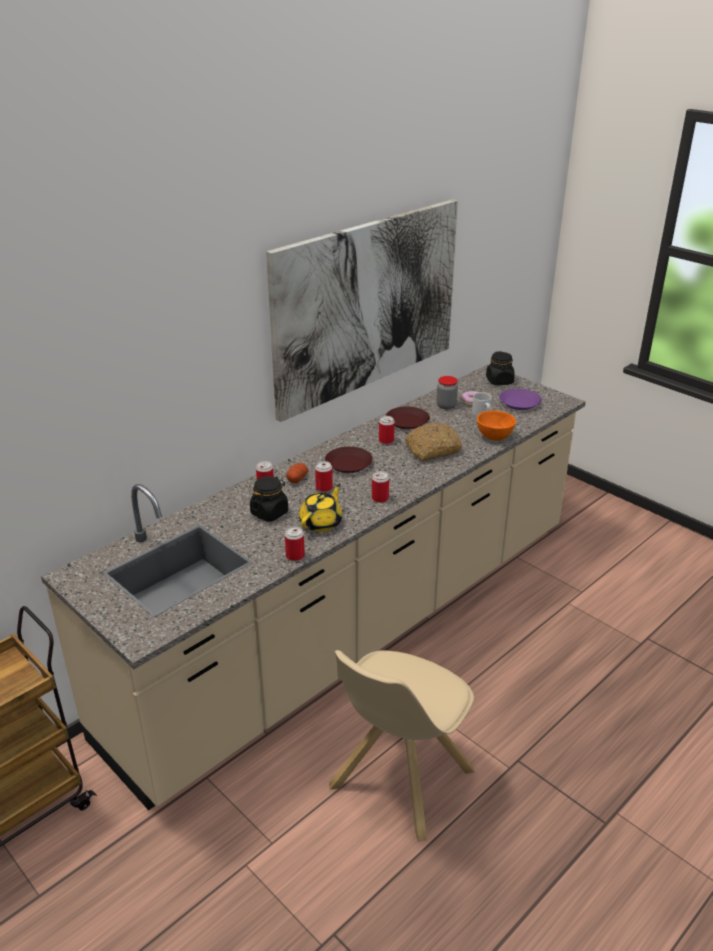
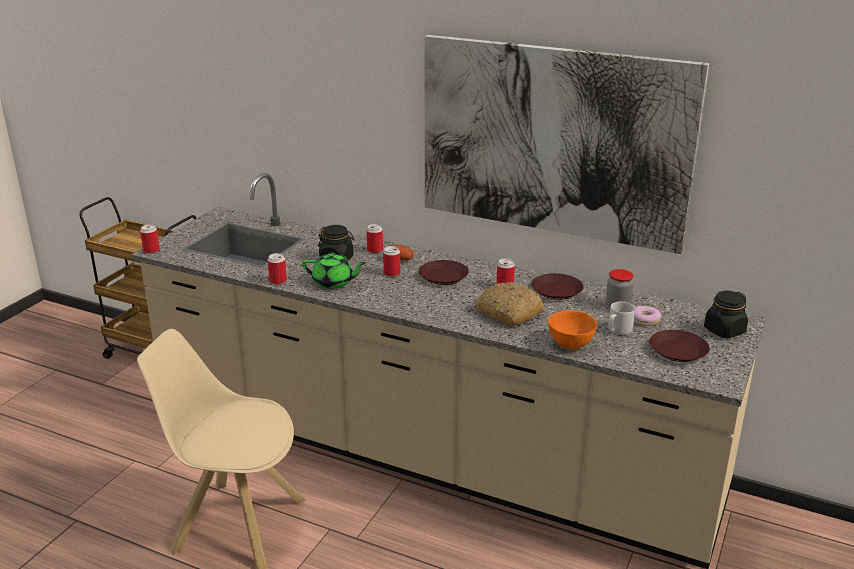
camera: 70 degrees right, 5 degrees down
(321, 522) = (334, 282): yellow teapot -> green teapot
(380, 498) = (391, 301): can -> can (151, 251)
(519, 403) = (678, 350): purple plate -> brown plate

